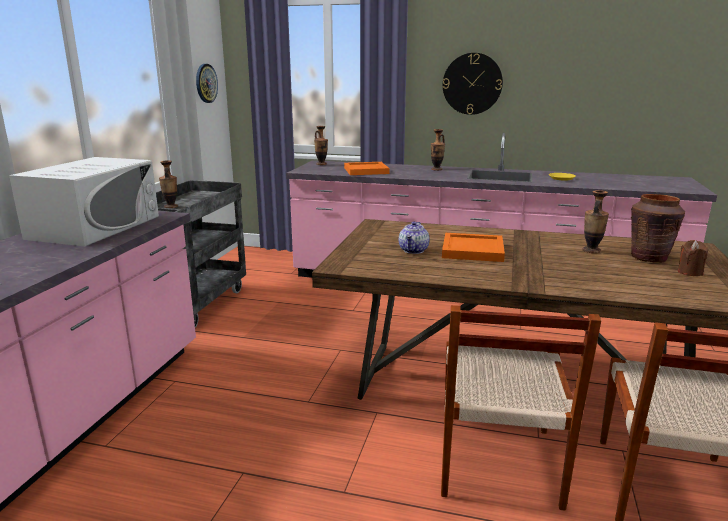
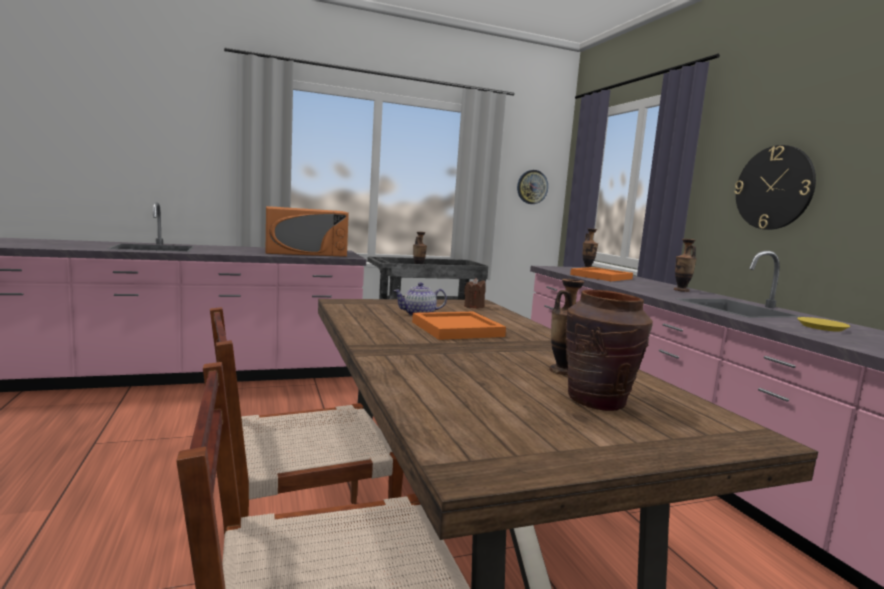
camera: 55 degrees right, 10 degrees down
(95, 227) = (306, 252): white microwave -> orange microwave
(690, 272) = (575, 426): brown candle -> brown candle (473, 307)

